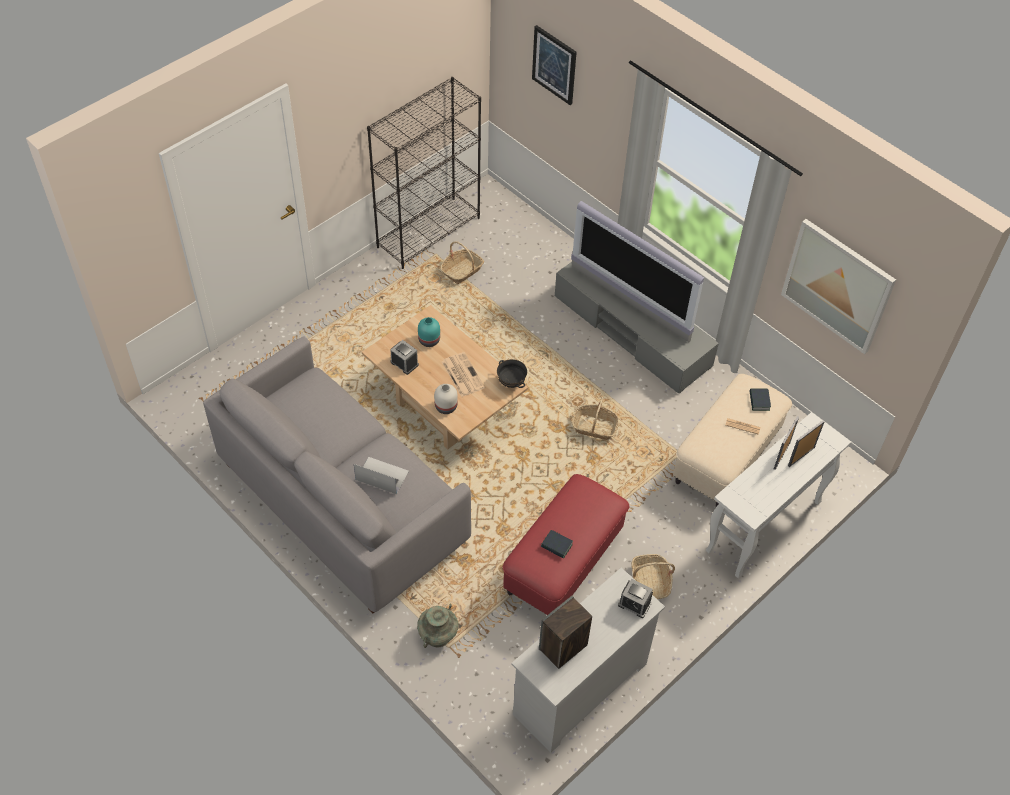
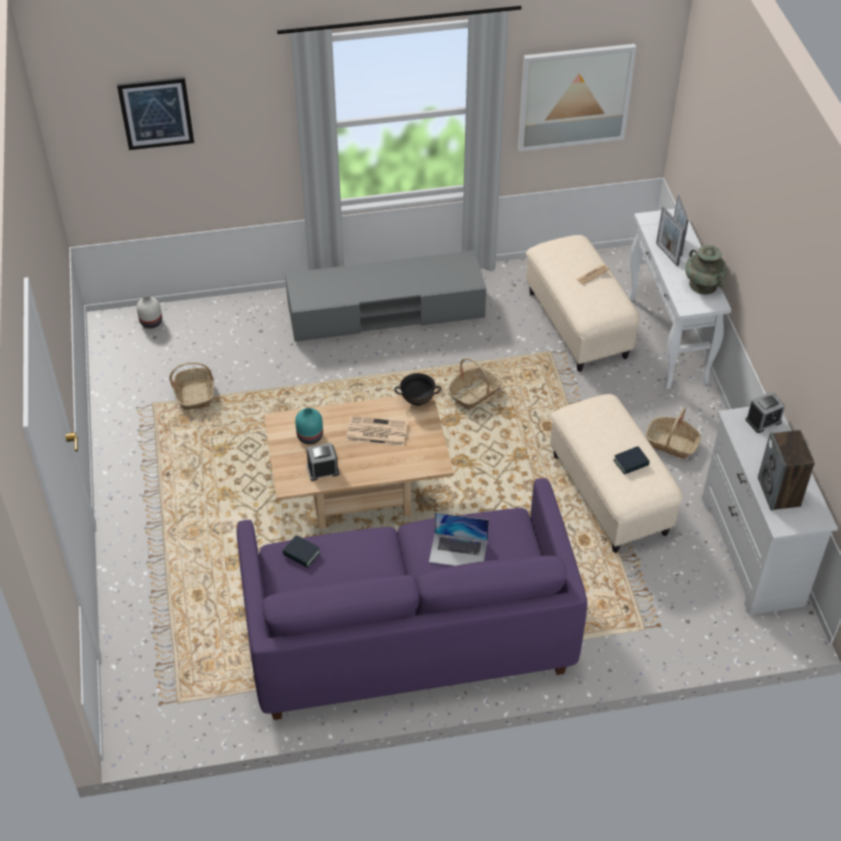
camera: 55 degrees left, 5 degrees down
(342, 502) = (408, 635): grey sofa -> purple sofa
(382, 475) = (458, 551): laptop -> laptop turned 135 degrees counterclockwise
(429, 232) = (117, 394): black bookcase -> none
(438, 635) = (625, 631): turquoise vase -> turquoise vase (703, 285)
(446, 407) = (406, 463): white vase -> white vase (151, 322)
(564, 564) = (610, 494): red ottoman -> beige ottoman
(629, 304) = (378, 283): television -> none
(759, 401) = (574, 251): book -> book (301, 554)

